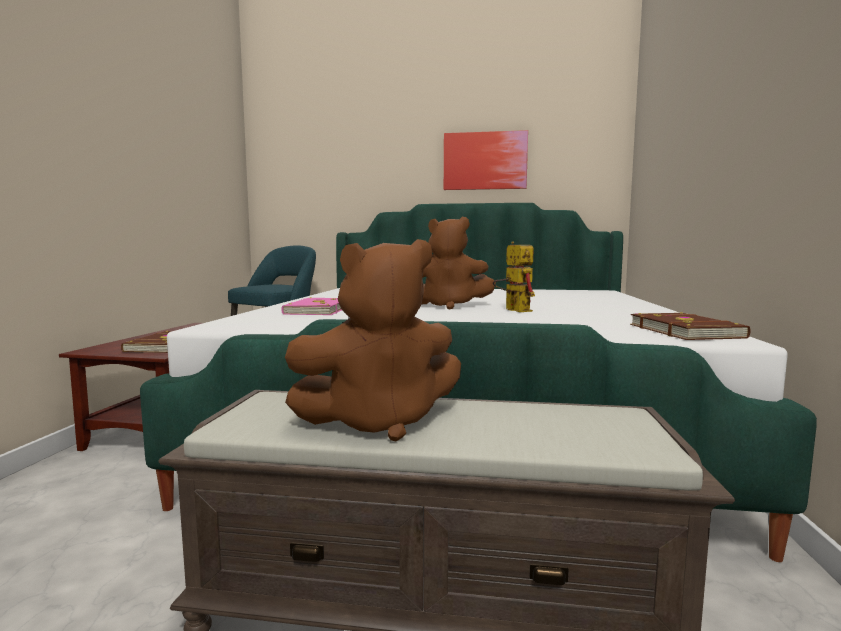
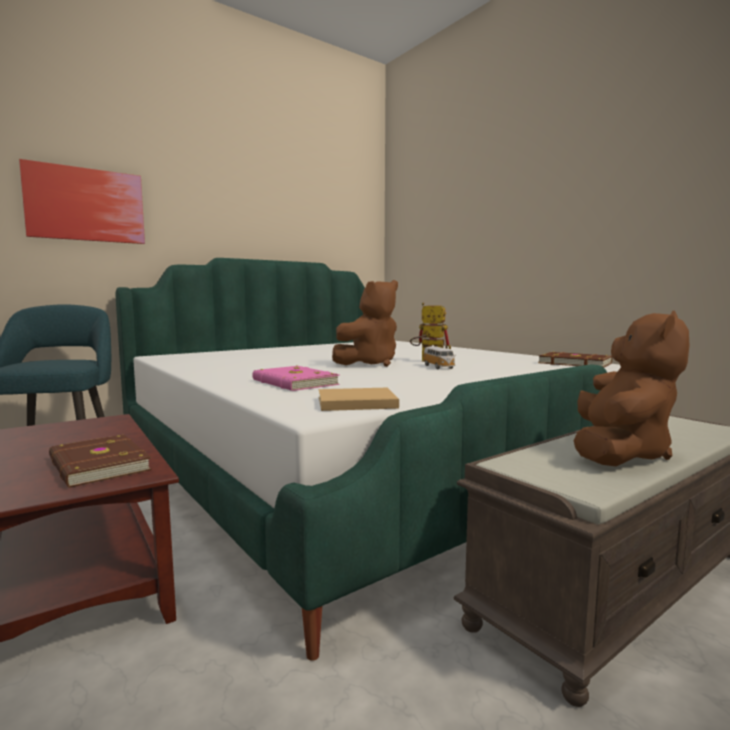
camera: 45 degrees left, 0 degrees up
(267, 325) = (354, 402): none -> beige book
(485, 161) = (275, 218): picture -> picture (86, 205)
(490, 315) = (439, 367): none -> toy car

